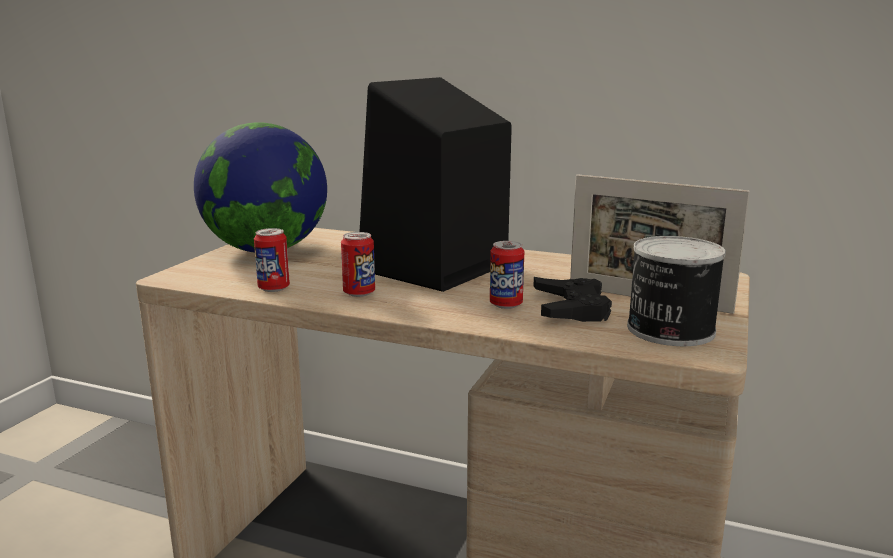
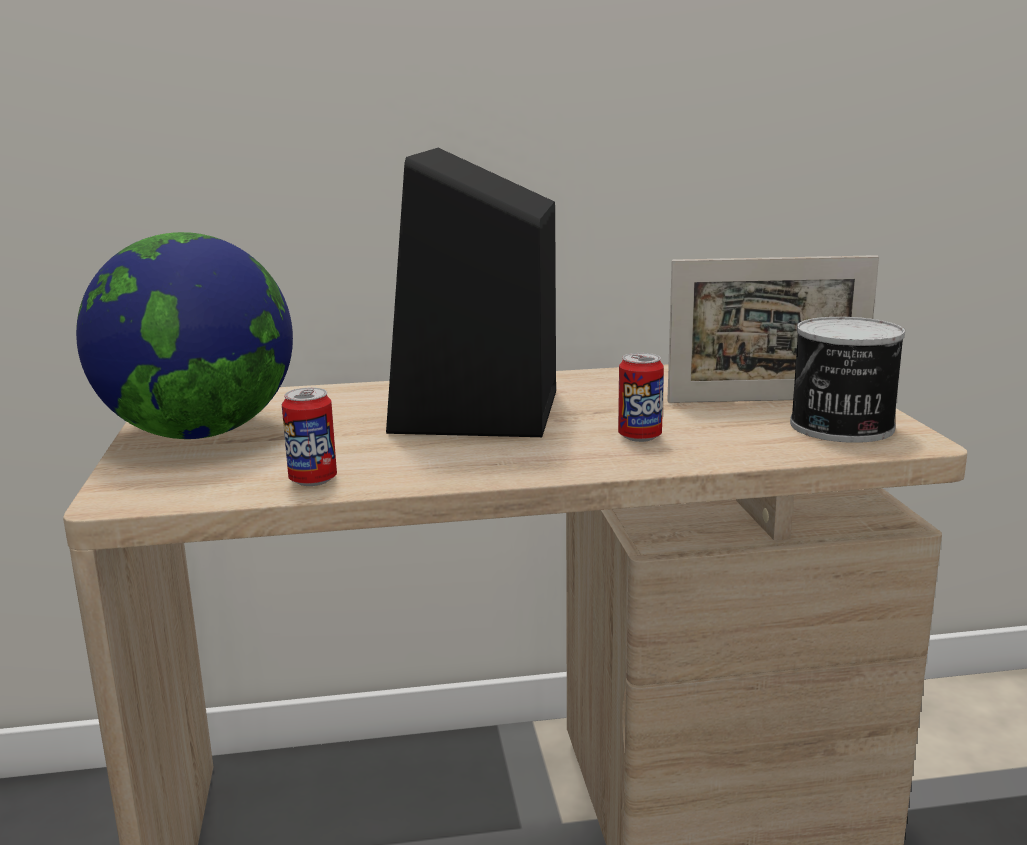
camera: 30 degrees left, 0 degrees up
(359, 293) = (442, 461): can -> none
(571, 308) = (712, 425): black game controller -> none

